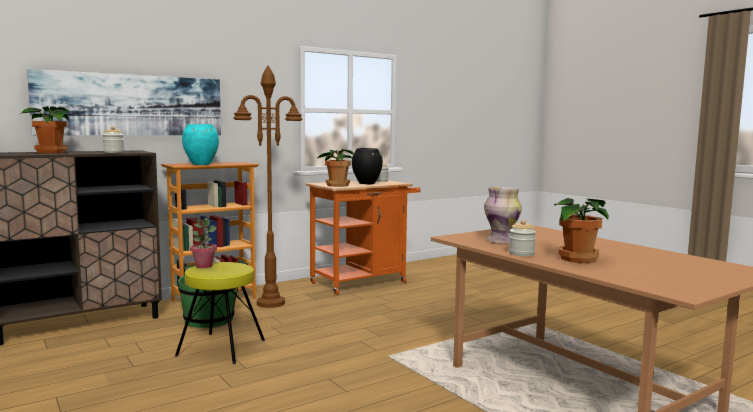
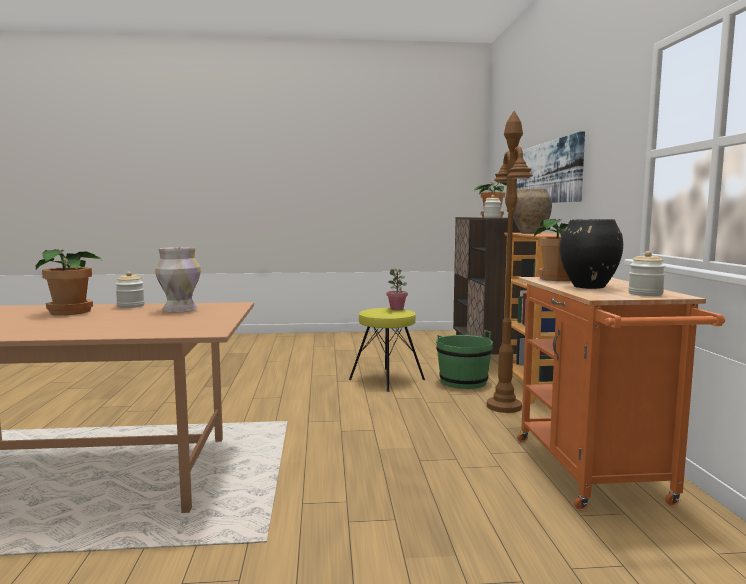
camera: 120 degrees right, 0 degrees up
(201, 164) = (530, 233): turquoise vase -> brown vase

